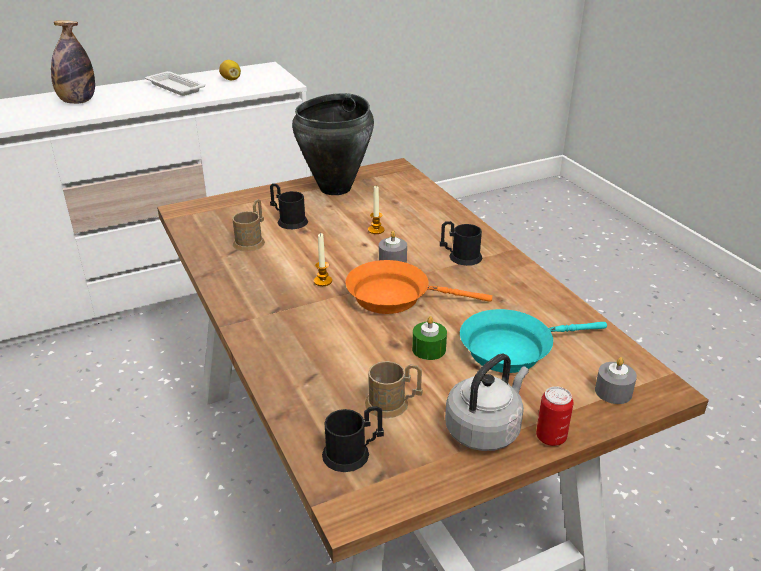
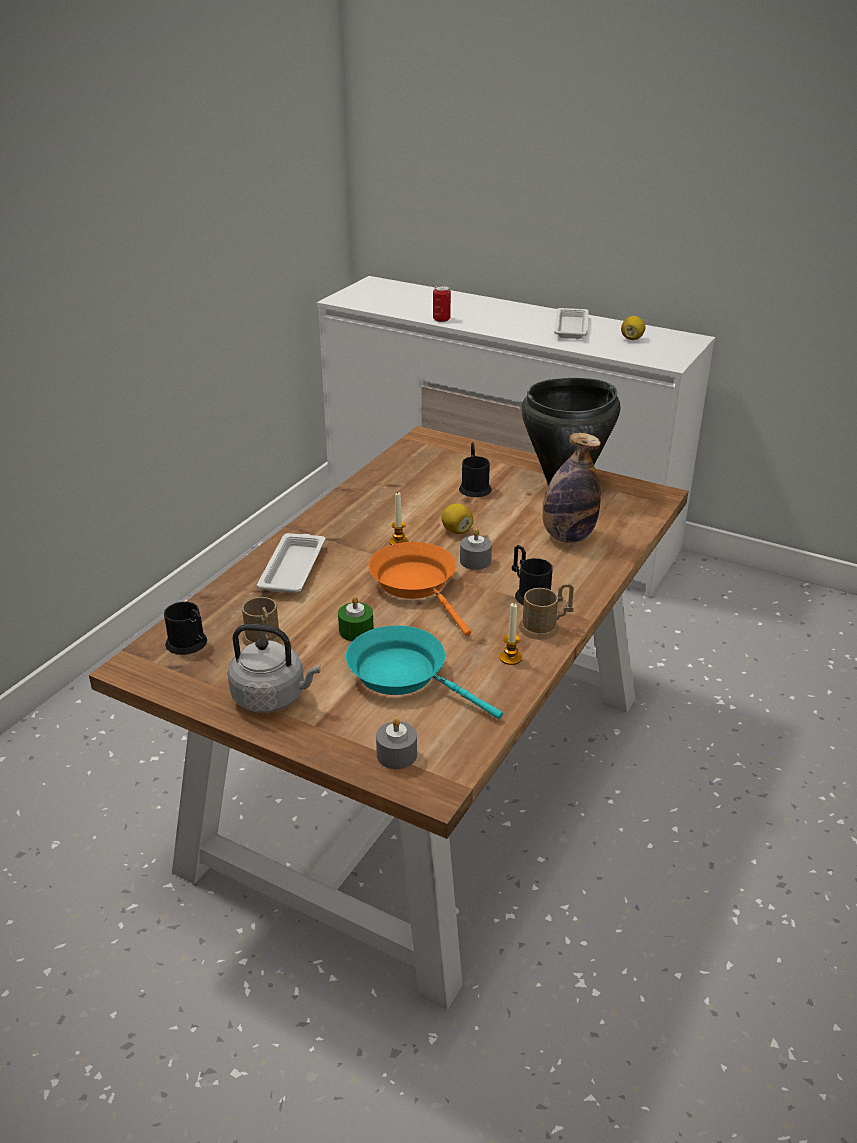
camera: 55 degrees right, 0 degrees up
(78, 102) = (478, 311): bottle -> bottle (567, 536)
(251, 241) = (419, 485): brown mug -> brown mug (545, 627)
(295, 346) = (293, 568): none -> white tray
(341, 251) = (456, 531): none -> lemon
(376, 230) = (517, 532): candle -> candle (510, 658)
(551, 437) = (293, 736): can -> can (441, 319)

